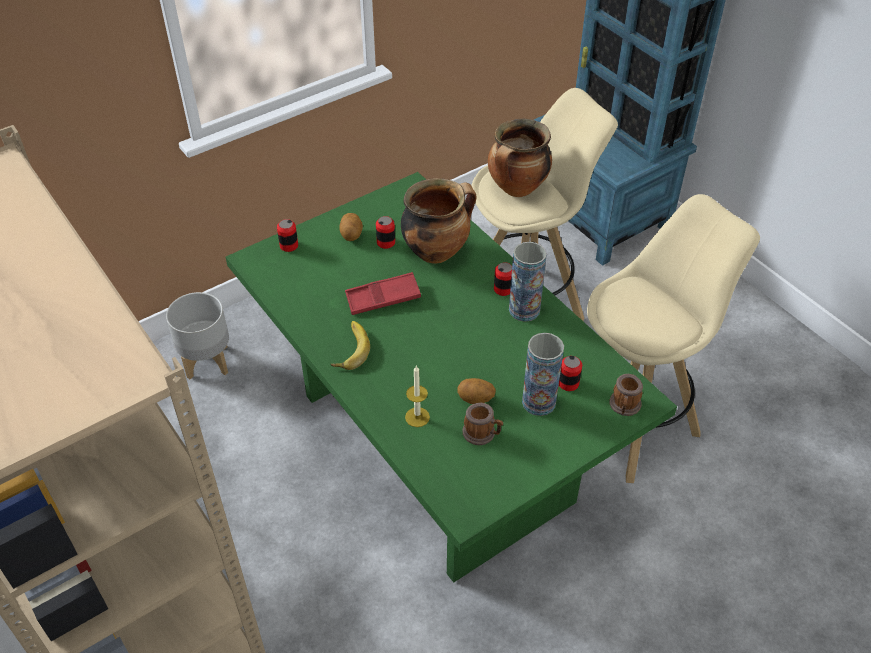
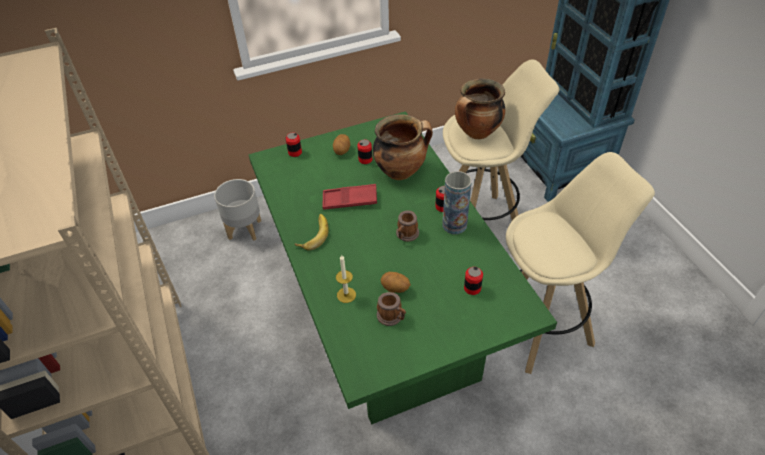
camera: 15 degrees right, 0 degrees up
(539, 402) = (444, 299): vase -> none
(624, 406) = (512, 315): mug -> mug (406, 235)

